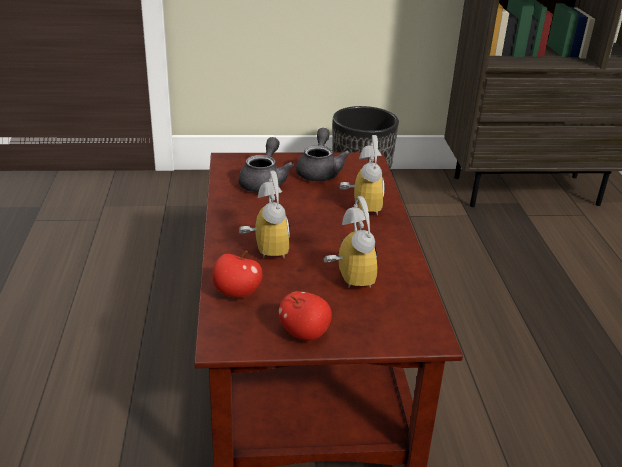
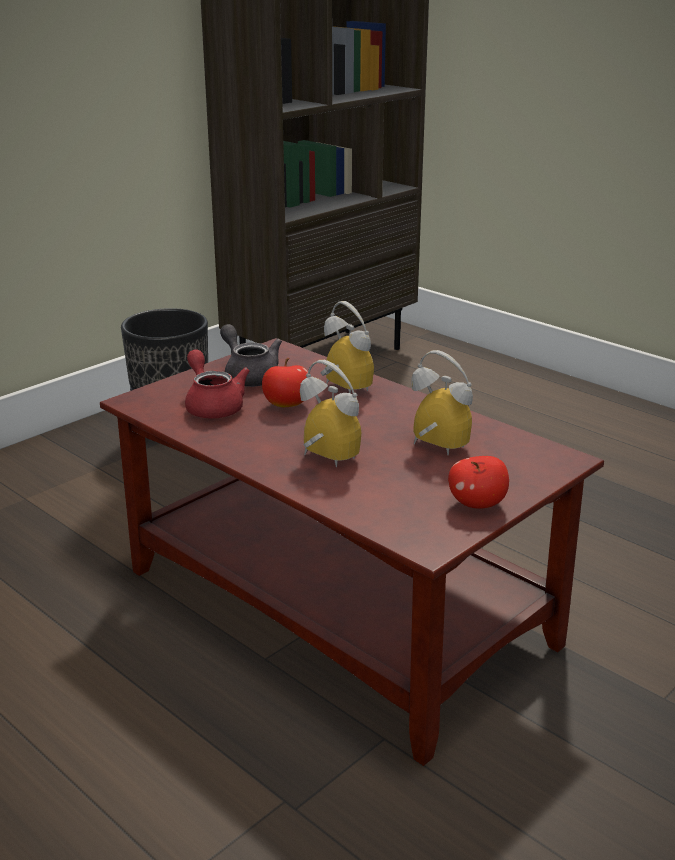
camera: 40 degrees left, 5 degrees down
(237, 293) = (368, 504): apple -> apple (287, 405)
(264, 182) = (213, 405): grey teapot -> red teapot

